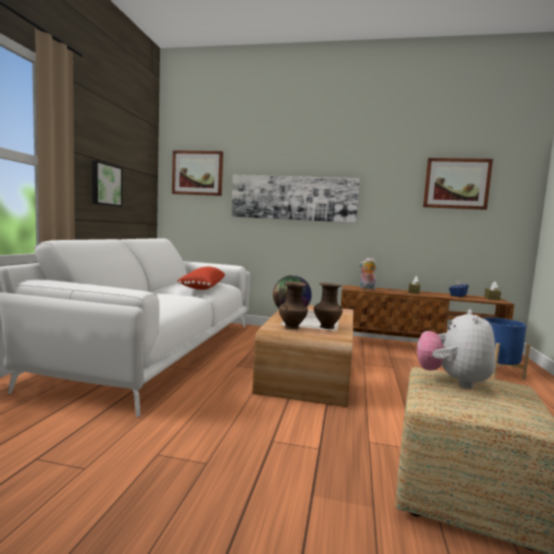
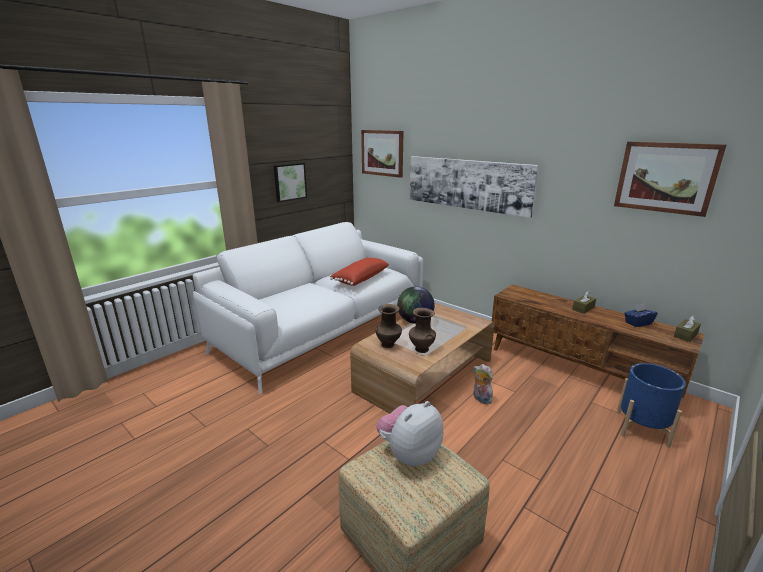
camera: 30 degrees right, 15 degrees up
(366, 288) = (528, 296): plush toy -> plush toy (480, 399)

